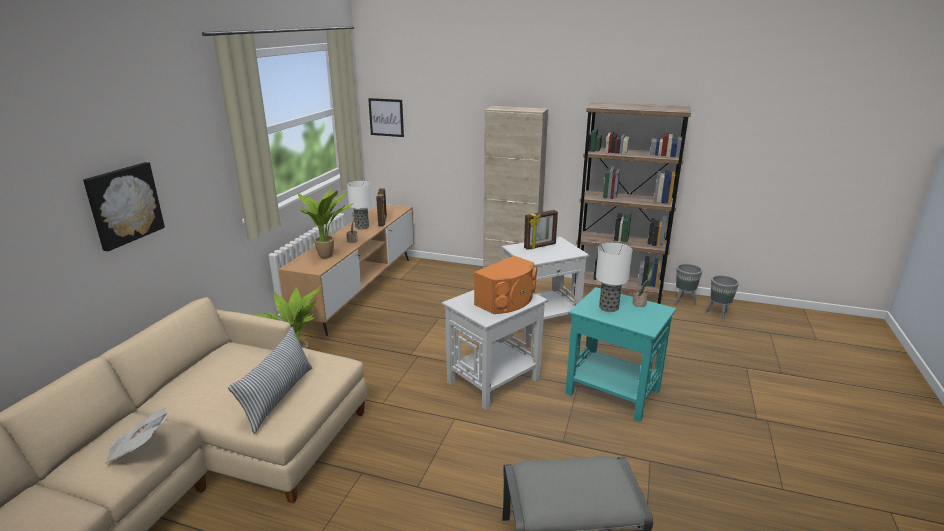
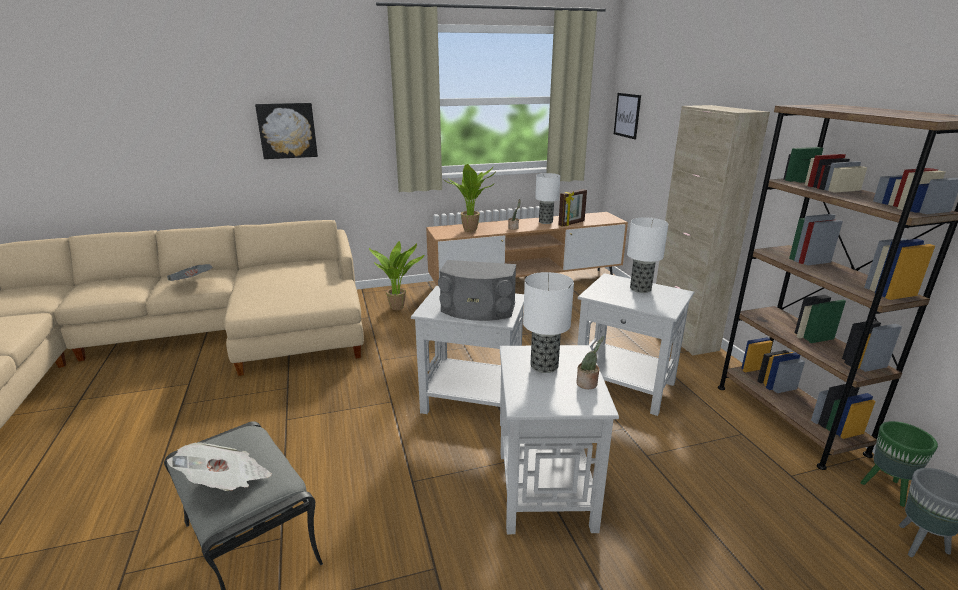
camera: 55 degrees right, 0 degrees up
(278, 397) = (277, 297): pillow -> none
(507, 301) = (477, 310): orange speaker -> grey speaker
(540, 246) = (641, 289): picture frame -> table lamp
(595, 488) = (226, 483): none -> newspaper
(611, 391) = (545, 488): turquoise side table -> white side table
(684, 301) = (886, 490): grey planter -> green planter

